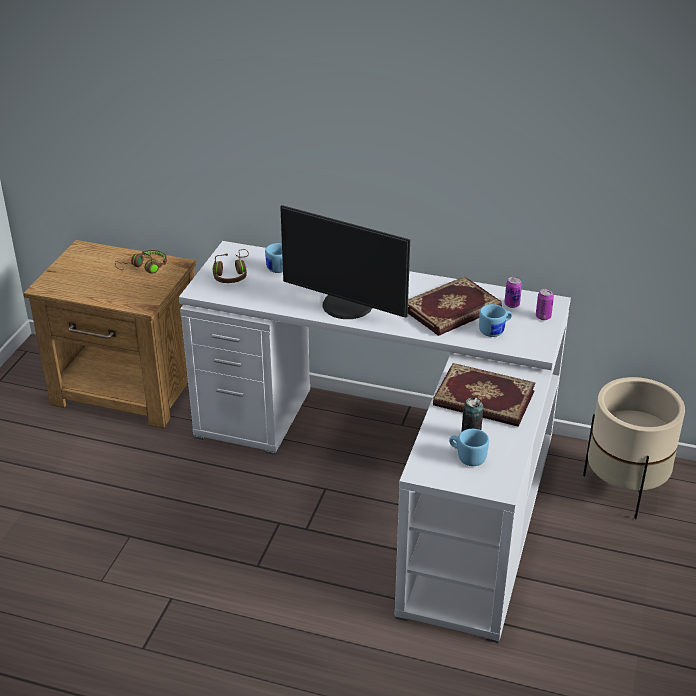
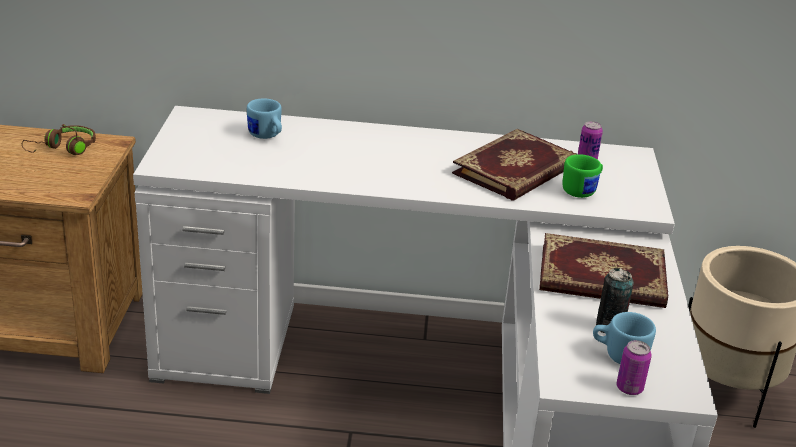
camera: 15 degrees left, 5 degrees down
(232, 274) = (201, 143): brown headphones -> none
(346, 306) = (374, 173): monitor -> none
(495, 331) = (582, 190): blue mug -> green mug
(543, 317) = (633, 171): can -> can (629, 388)

